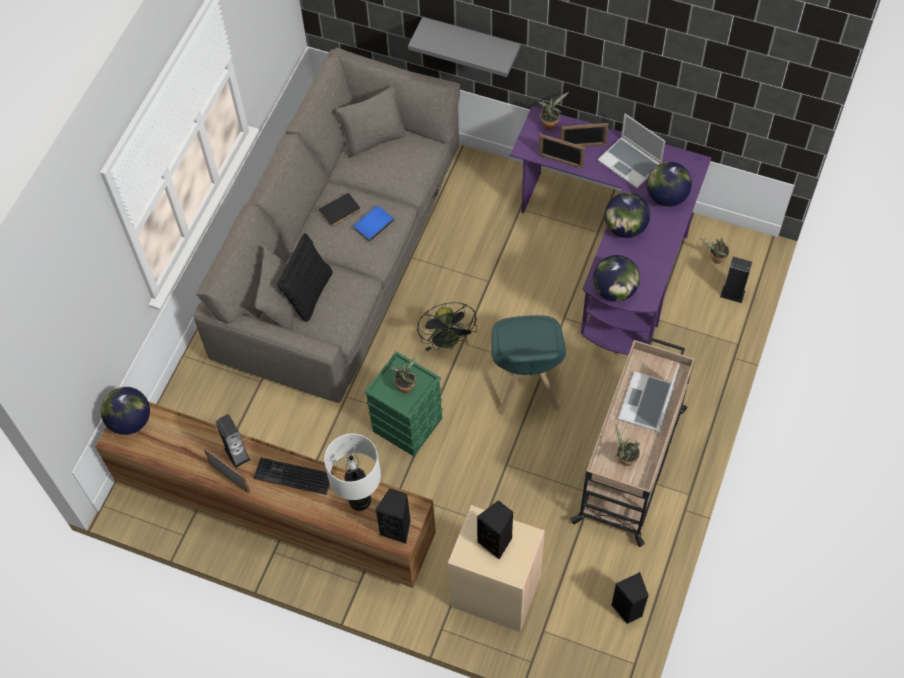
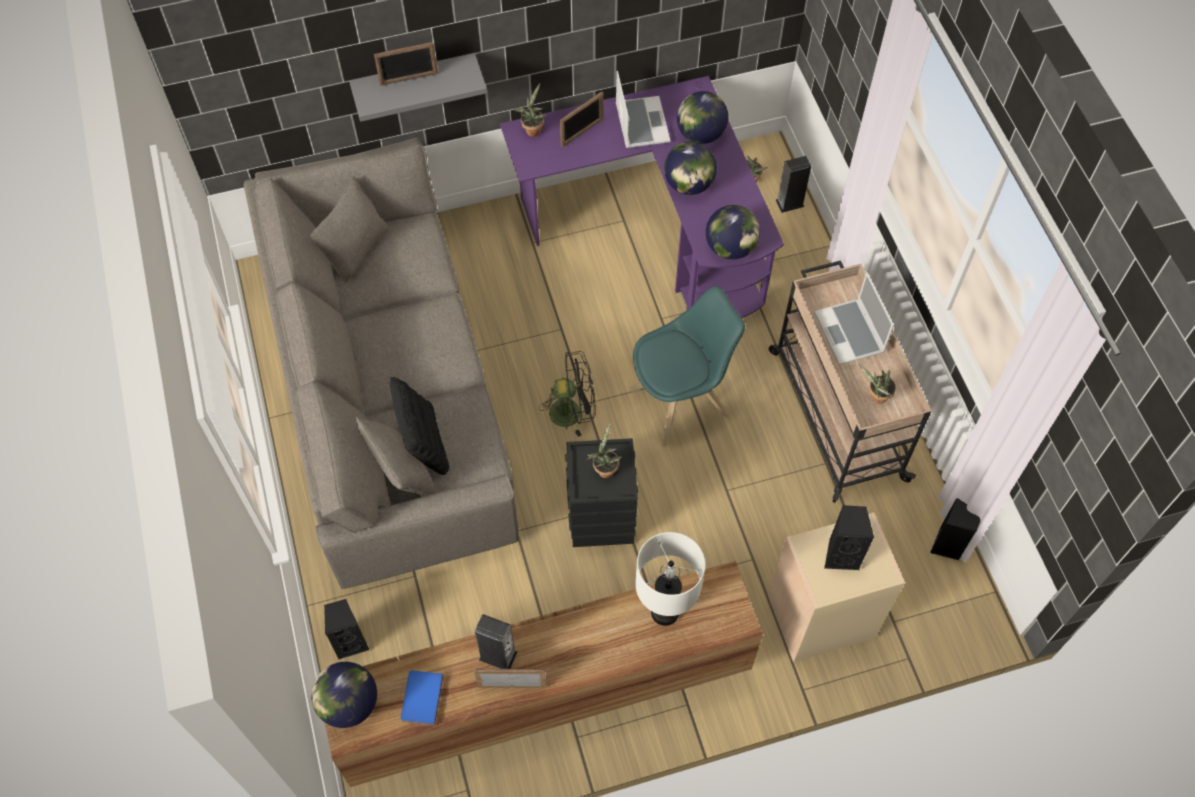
camera: 40 degrees left, 0 degrees up
(291, 477) = (576, 639): keyboard -> none
(340, 211) = (385, 341): black book -> none
(372, 223) = (429, 333): blue book -> blue book (420, 698)
(397, 528) = (726, 613): black speaker -> black speaker (351, 642)
(406, 425) = (600, 518): green storage box -> black storage box
(448, 342) = (572, 411): black fan -> black fan turned 45 degrees counterclockwise
(526, 384) = (680, 403): turquoise chair -> turquoise chair turned 75 degrees counterclockwise
(560, 161) = (573, 159): picture frame -> picture frame (409, 79)
(630, 163) = (641, 123): laptop -> laptop turned 105 degrees counterclockwise

